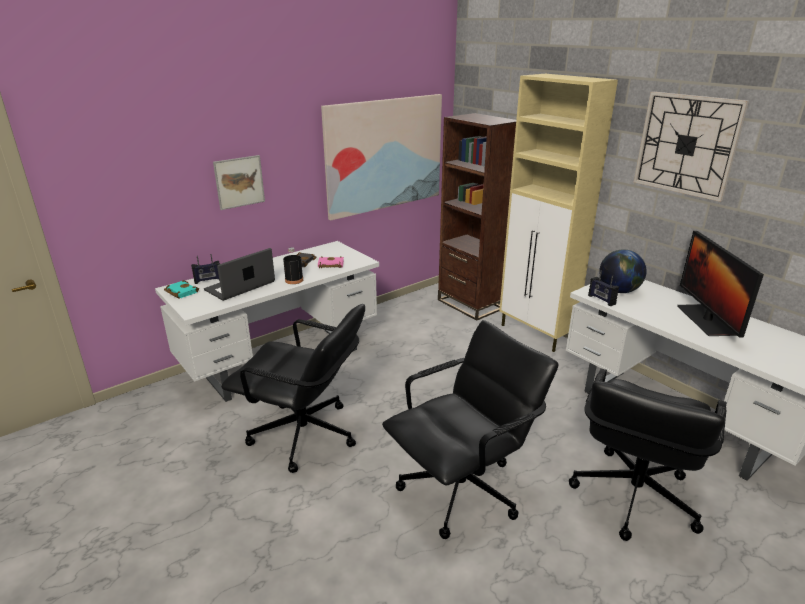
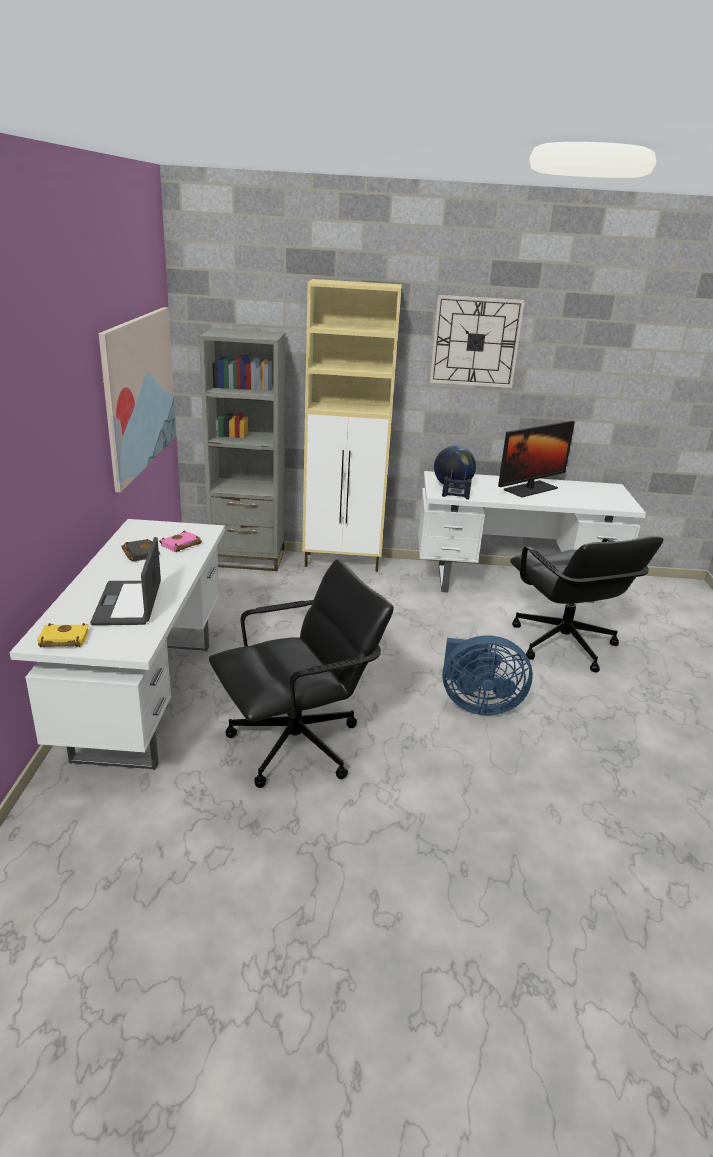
camera: 50 degrees left, 0 degrees up
(180, 292) = (62, 640): turquoise book -> yellow book
(208, 280) = (68, 614): radio -> none
(239, 182) = (52, 458): picture -> none
(294, 280) = (177, 573): black bottle -> none
(462, 490) = (477, 704): black office chair -> blue fan
(470, 304) = (247, 558): brown bookcase -> grey bookcase
(705, 320) = (530, 489): monitor -> monitor turned 75 degrees counterclockwise

